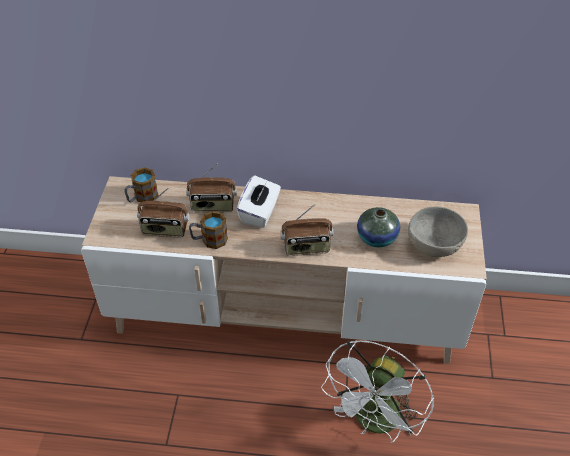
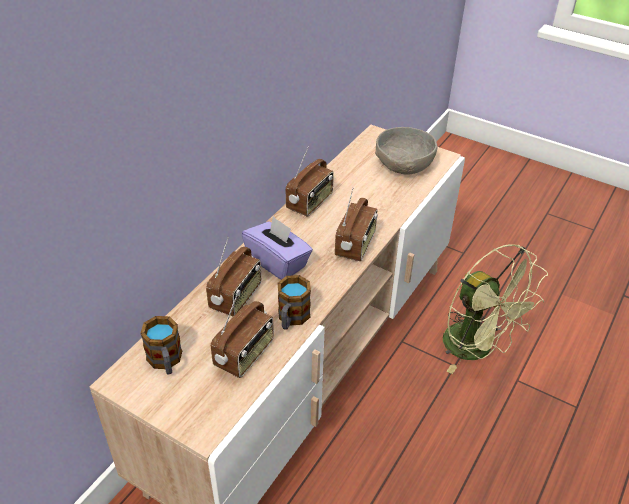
camera: 65 degrees left, 5 degrees down
(260, 212) = (278, 262): white tissue box -> purple tissue box
(338, 205) = (310, 203): none -> radio
(375, 423) = (477, 349): white fan -> green fan
(377, 238) = (373, 195): vase -> none

